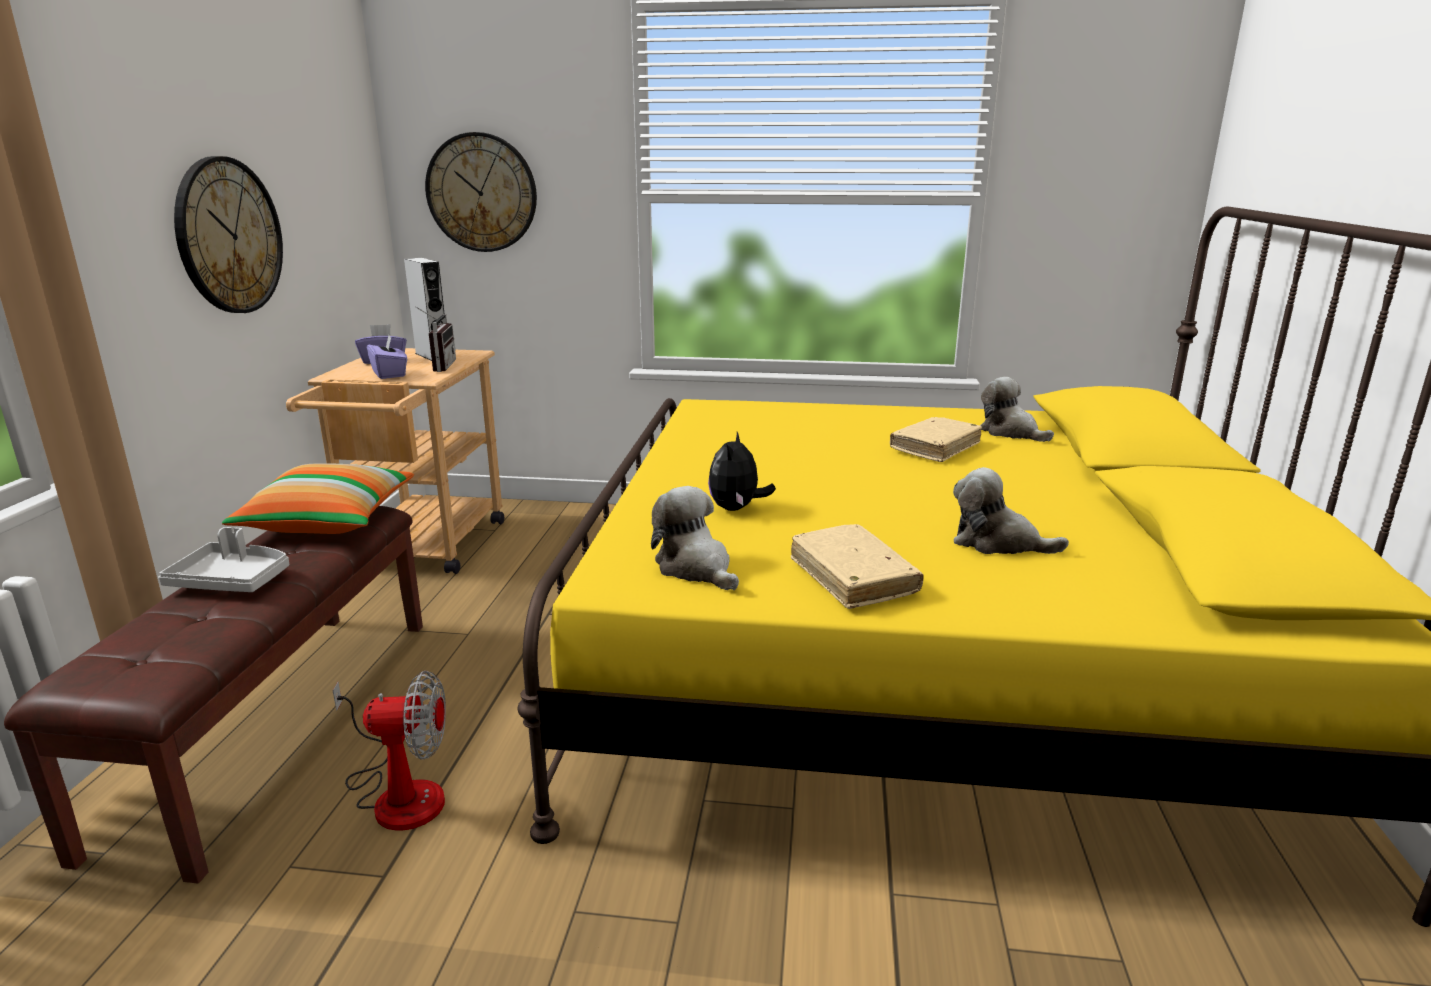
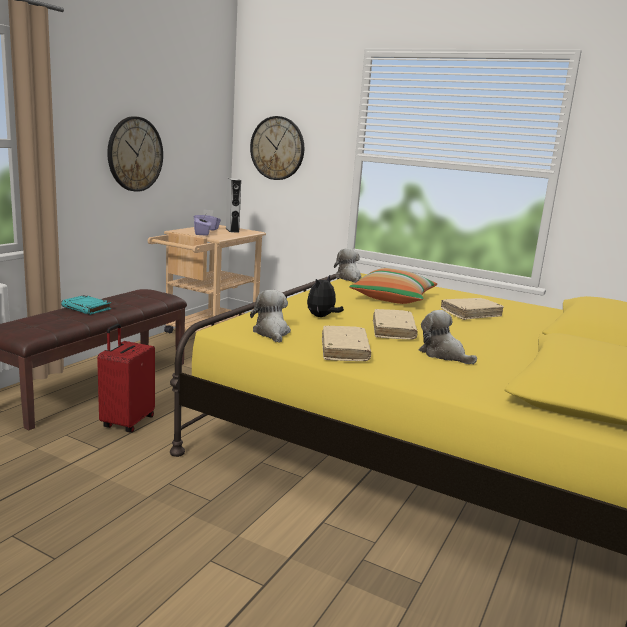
camera: 20 degrees right, 5 degrees down
(232, 581) = (87, 308): grey tray -> turquoise book
(328, 521) = (145, 295): pillow -> pillow (393, 298)
(399, 793) = (127, 422): fan -> red suitcase
(438, 366) = (229, 234): radio -> none
(873, 511) = (393, 331): none -> beige book
(1010, 432) = (530, 316): plush toy -> plush toy (349, 278)

